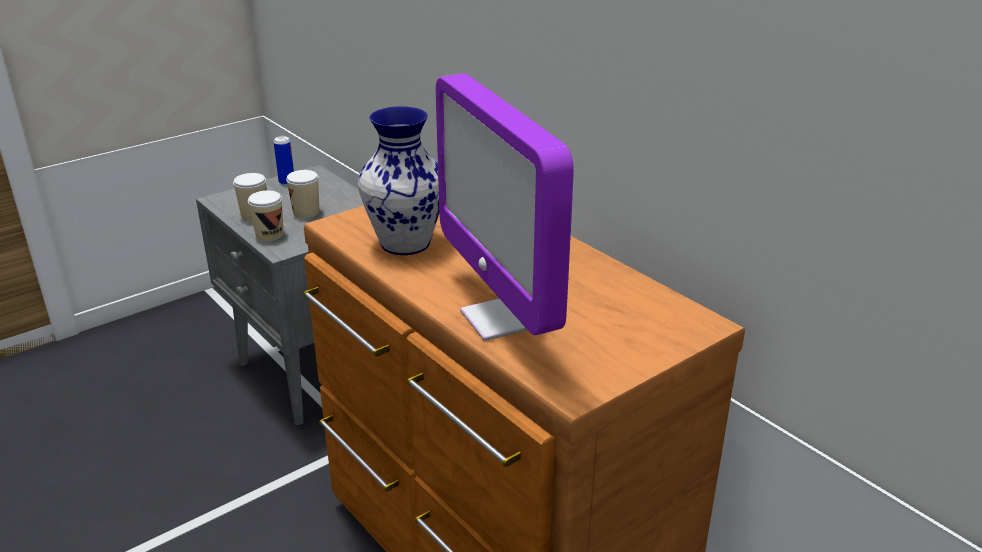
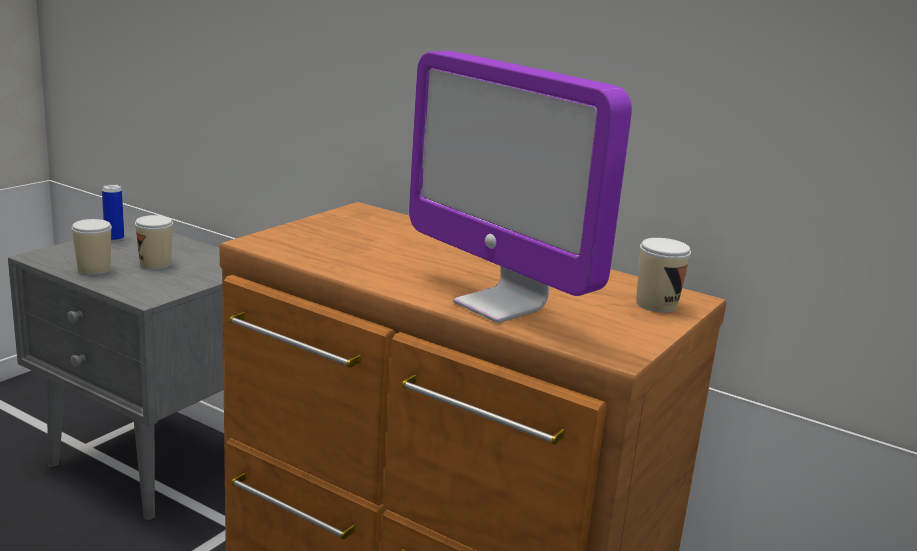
camera: 20 degrees left, 10 degrees down
(269, 235) = (124, 285): cup -> cup (656, 305)
(404, 243) = (346, 254): vase -> none

